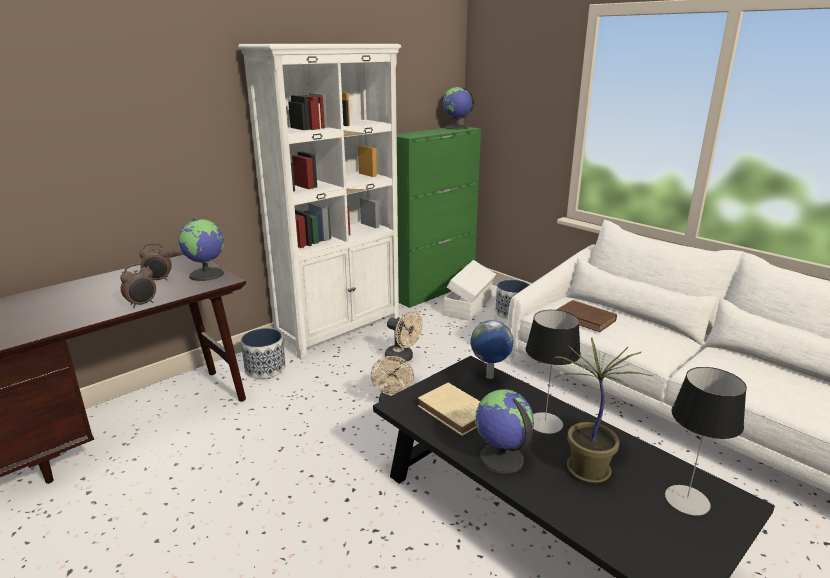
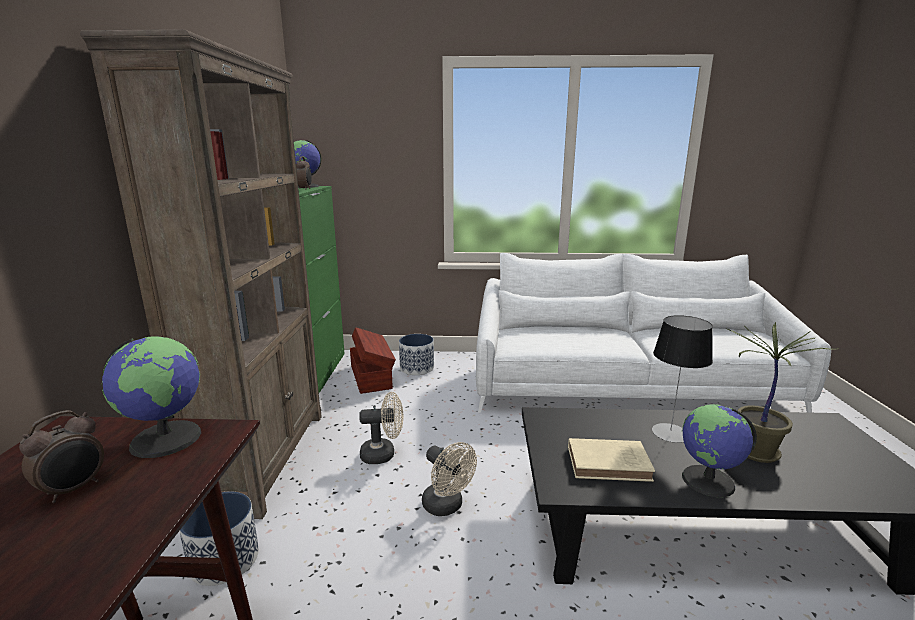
camera: 45 degrees left, 5 degrees down
(142, 304) = (128, 548): alarm clock -> alarm clock (305, 189)
(340, 330) = (266, 458): white bookcase -> brown bookcase
(469, 306) = (371, 376): white storage box -> brown storage box
(490, 377) = (571, 418): globe -> none
(586, 319) = (549, 340): brown book -> none
(687, 500) = (818, 436): table lamp -> none

